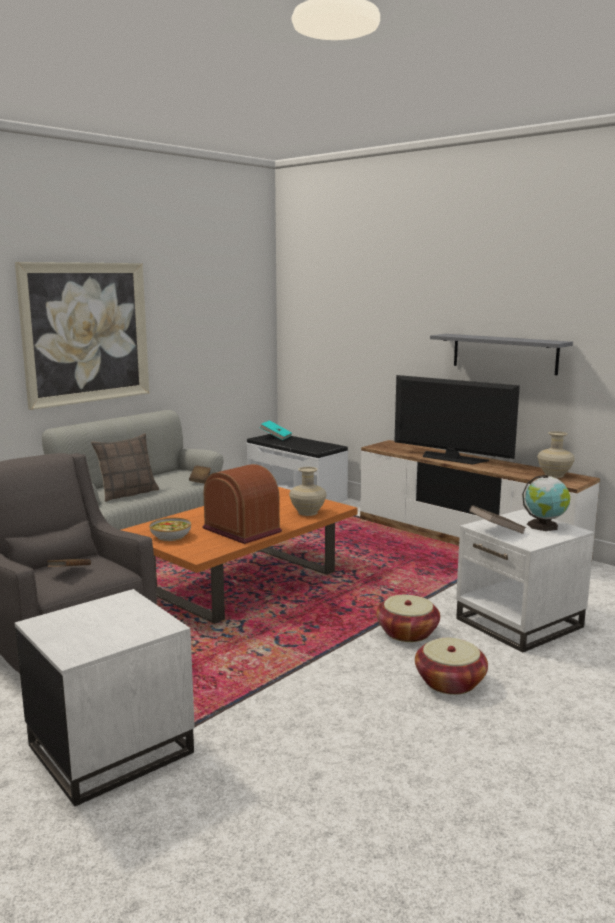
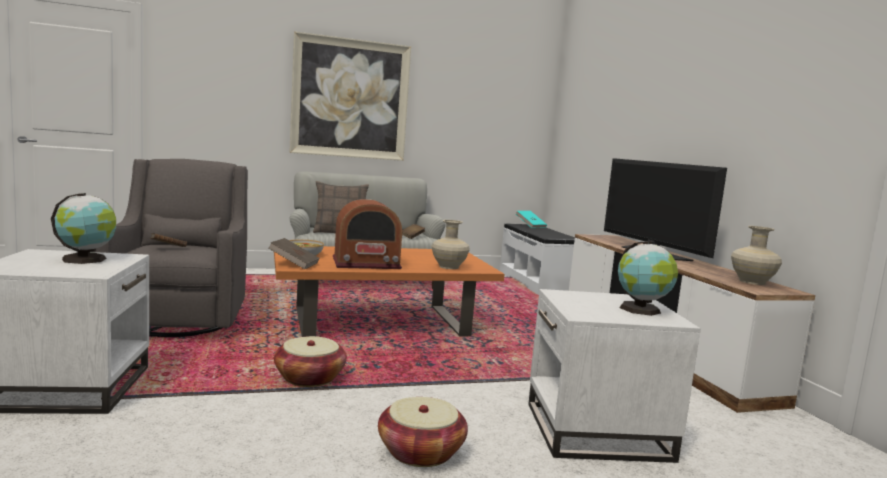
camera: 30 degrees right, 5 degrees down
(108, 614) = (86, 259): none -> globe
(242, 530) = (366, 263): radio -> radio turned 90 degrees clockwise
(407, 633) = (455, 398): basket -> basket (309, 378)
(496, 531) = (569, 300): brown book -> brown book (294, 264)
(504, 353) = (729, 136): grey shelf -> none

